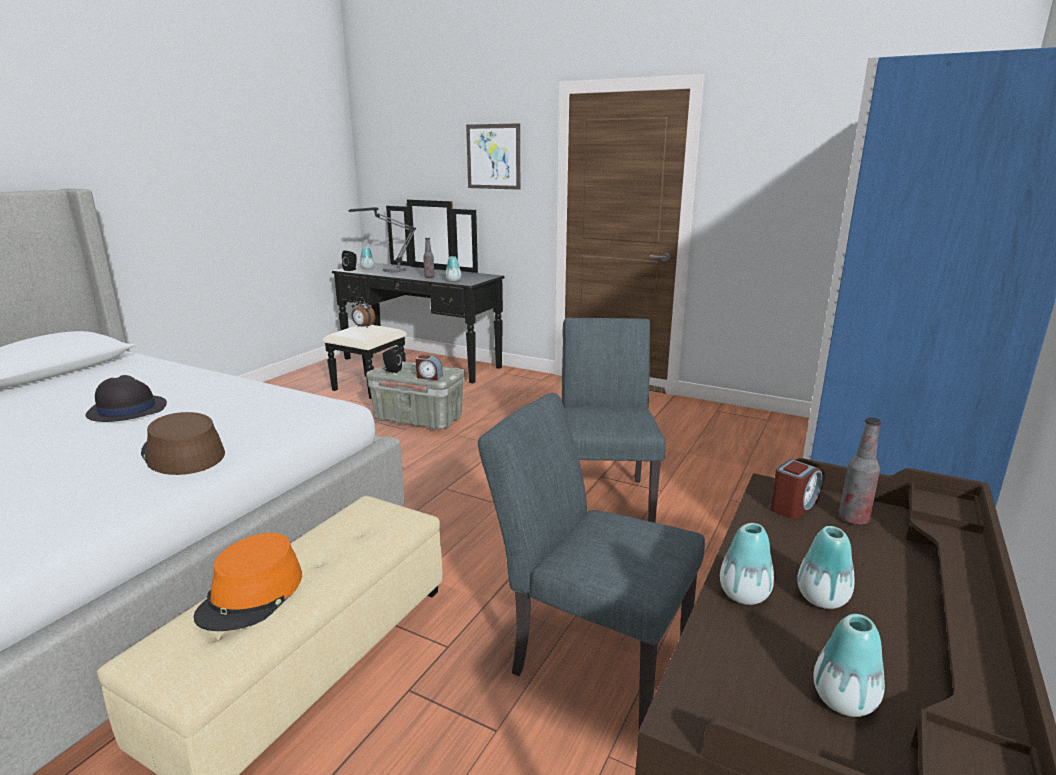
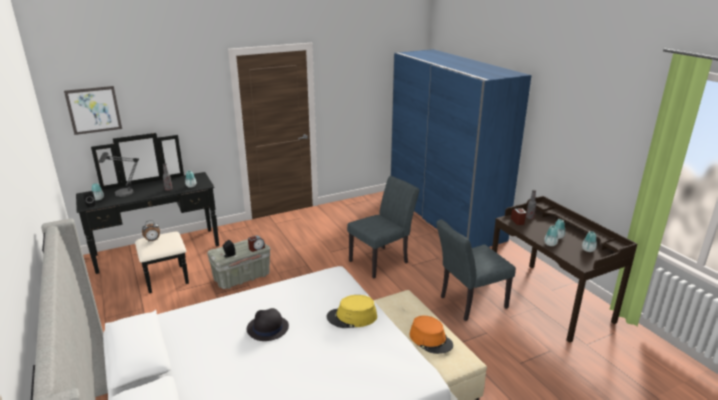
camera: 55 degrees left, 5 degrees up
(182, 454) = (352, 317): brown hat -> yellow hat
(493, 156) = (184, 98): picture -> picture (94, 110)
(604, 497) = (382, 260): grey chair -> grey chair turned 105 degrees clockwise

